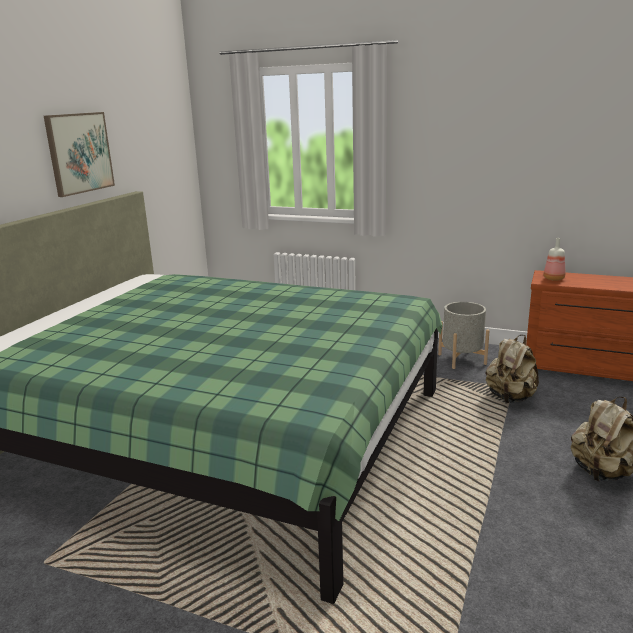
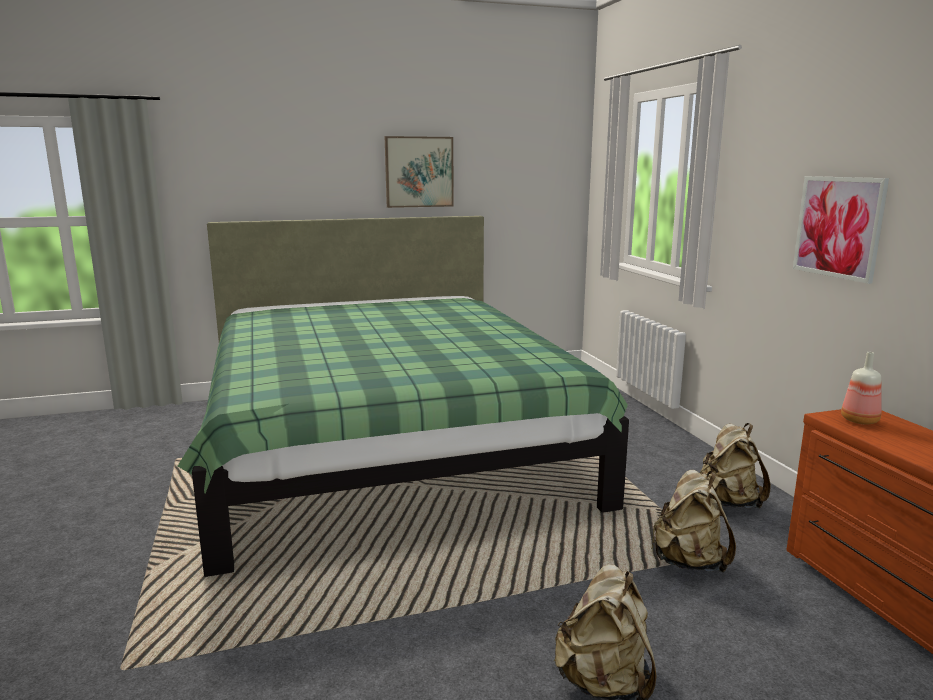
camera: 50 degrees right, 5 degrees down
(462, 359) = (728, 502): grey planter -> beige backpack
(493, 166) = (838, 227): none -> picture

